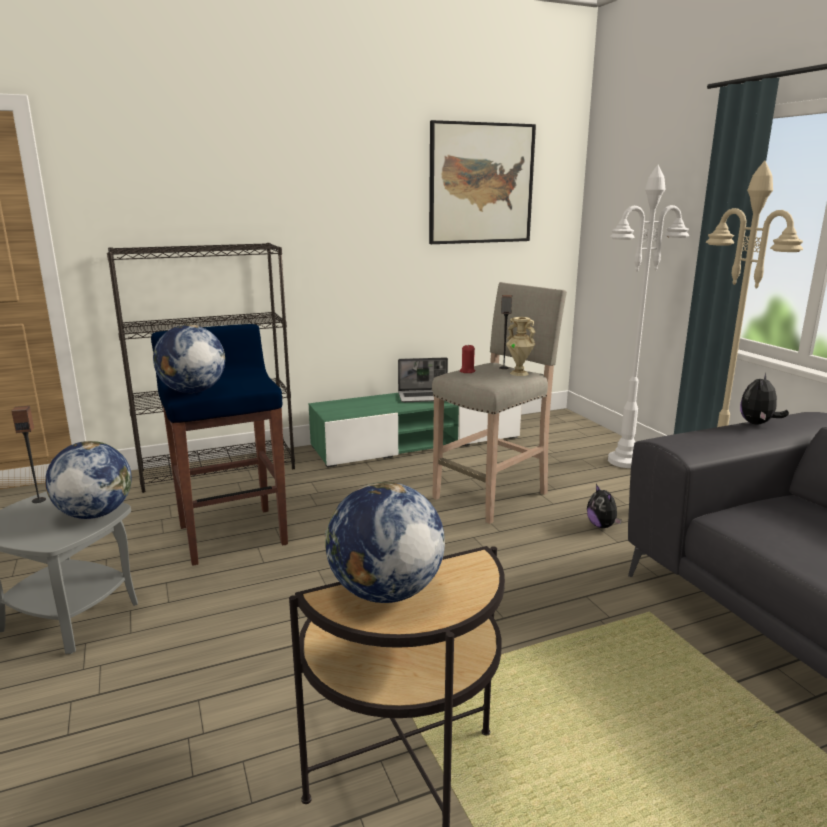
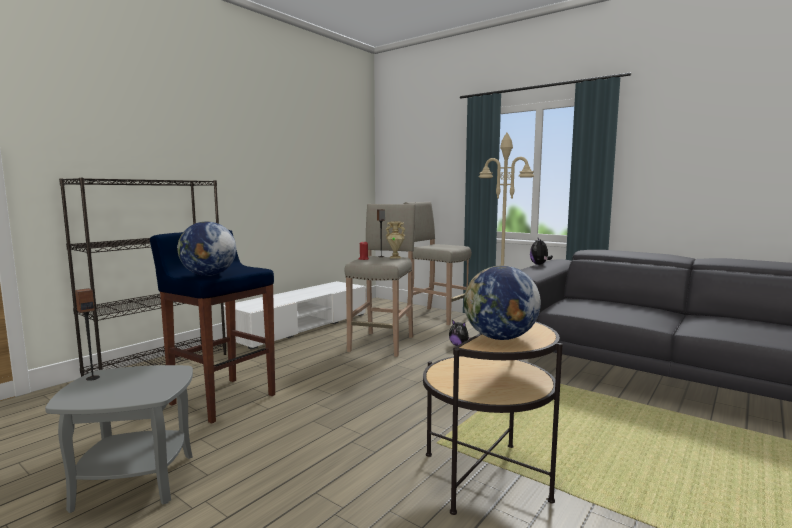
camera: 30 degrees left, 10 degrees down
(94, 514) = (166, 375): globe -> none
(416, 442) = (301, 326): green tv stand -> white tv stand
(425, 397) = (304, 293): laptop -> none
(481, 184) = (322, 150): picture -> none
(625, 461) = (437, 316): white floor lamp -> beige stool

